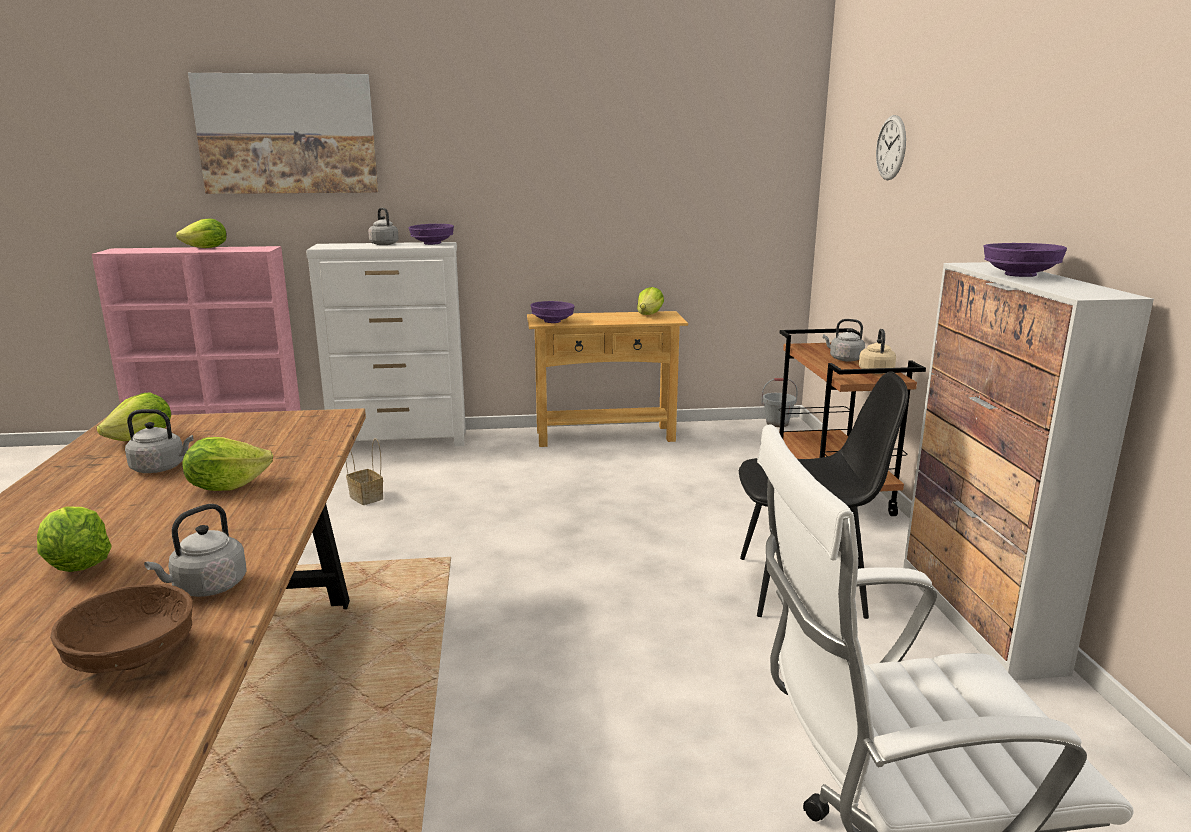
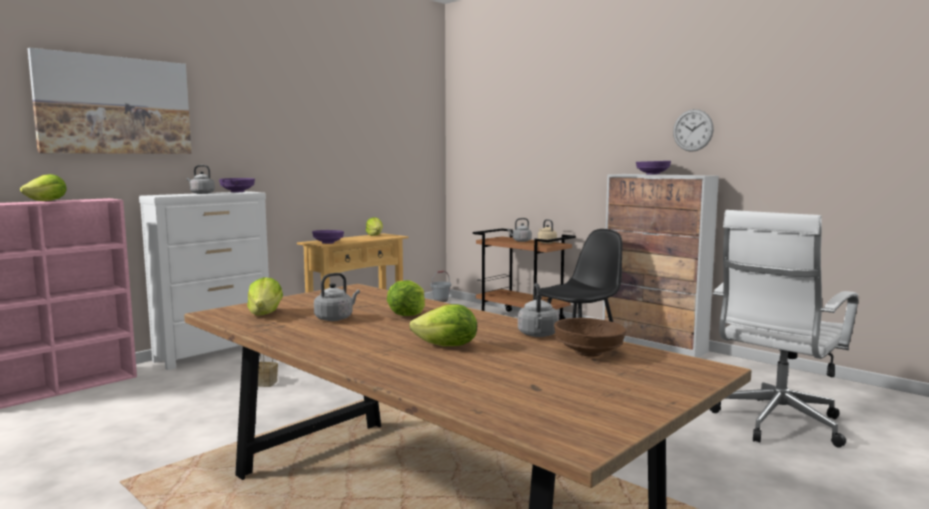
camera: 40 degrees left, 10 degrees down
(891, 148) = (517, 127): wall clock -> wall clock (693, 130)

